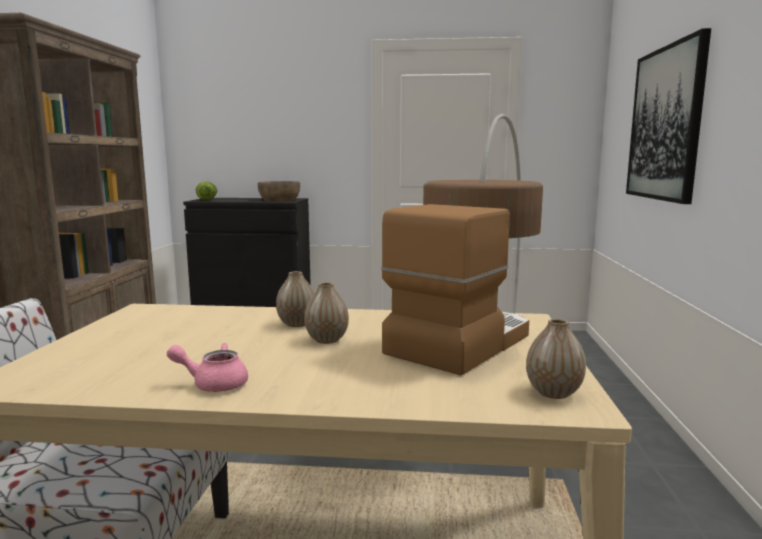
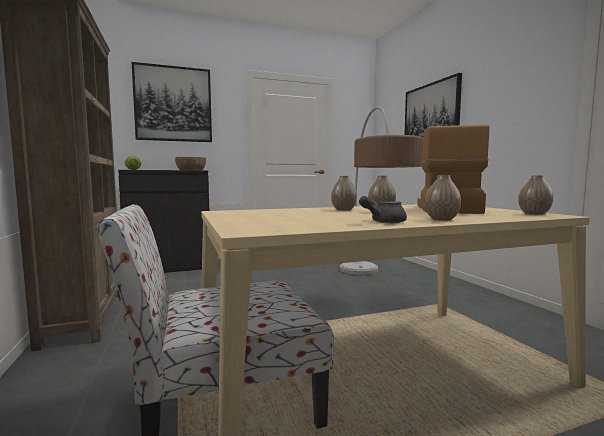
camera: 25 degrees left, 5 degrees down
(213, 384) = (383, 222): pink teapot -> grey teapot
(267, 103) = (173, 104): none -> picture
(318, 389) = (441, 219): none -> vase

